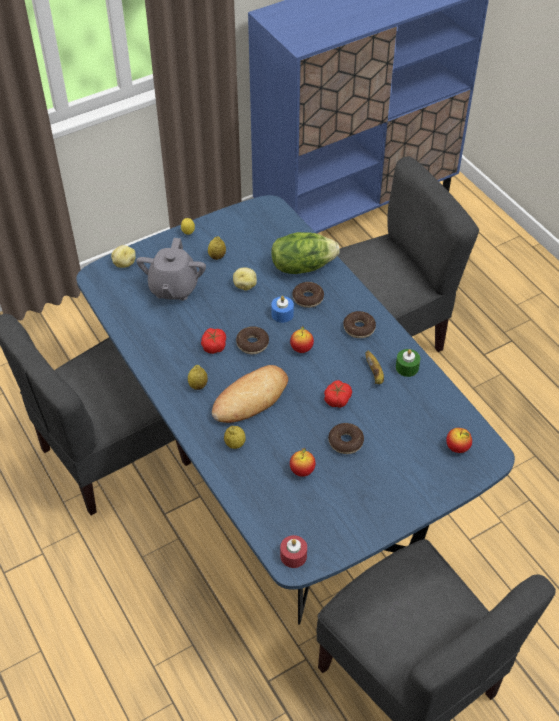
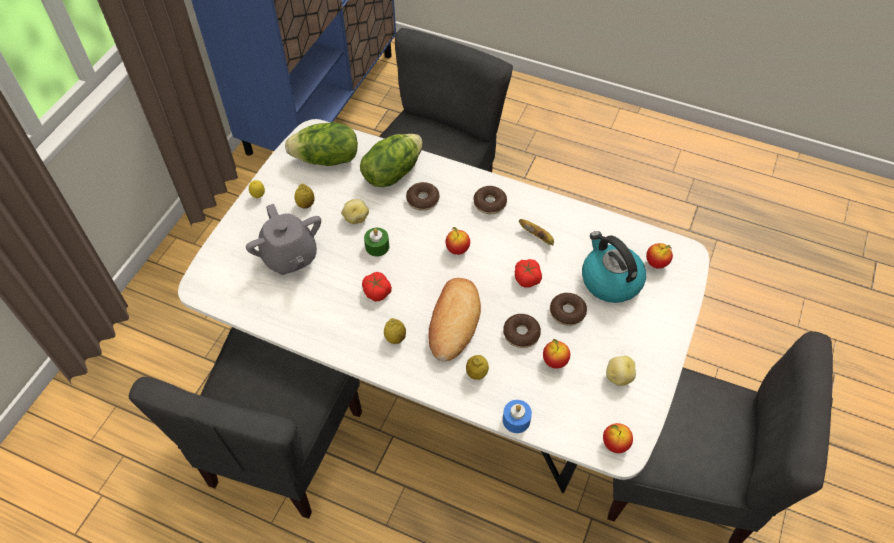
camera: 35 degrees left, 5 degrees up
(124, 263) = (219, 259): potato -> potato (618, 376)
(252, 344) = (410, 269): donut -> donut (521, 334)
(261, 231) = (326, 159): none -> lettuce
(278, 477) = (446, 377): blue dining table -> white dining table
(282, 314) = (413, 227): blue candle -> blue candle (516, 420)
(293, 556) = (615, 444): red candle -> apple
(404, 438) = (610, 280): none -> kettle
(407, 367) = (558, 216): green candle -> green candle (377, 246)

